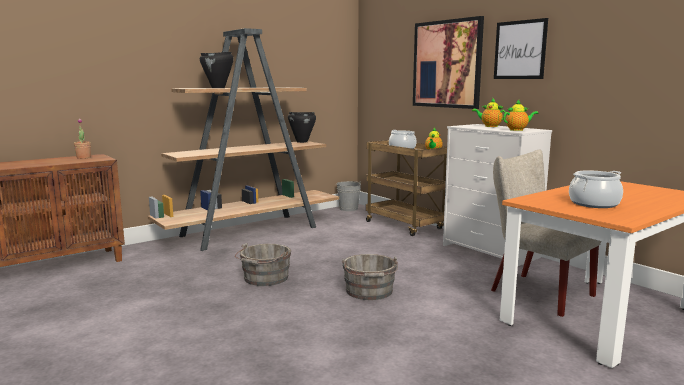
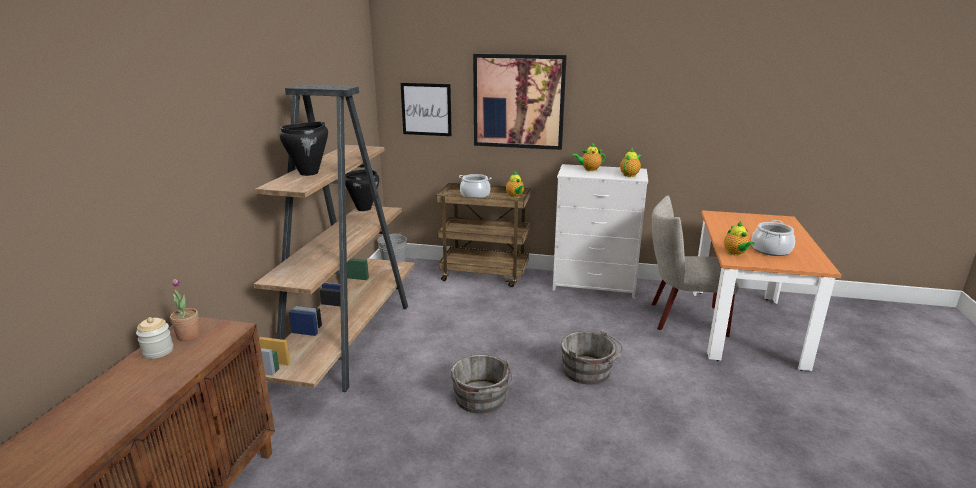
camera: 40 degrees left, 10 degrees up
(61, 158) = (158, 351): none -> jar
(520, 50) = (610, 93): picture -> picture (426, 109)
(541, 198) = (736, 253): none -> teapot

